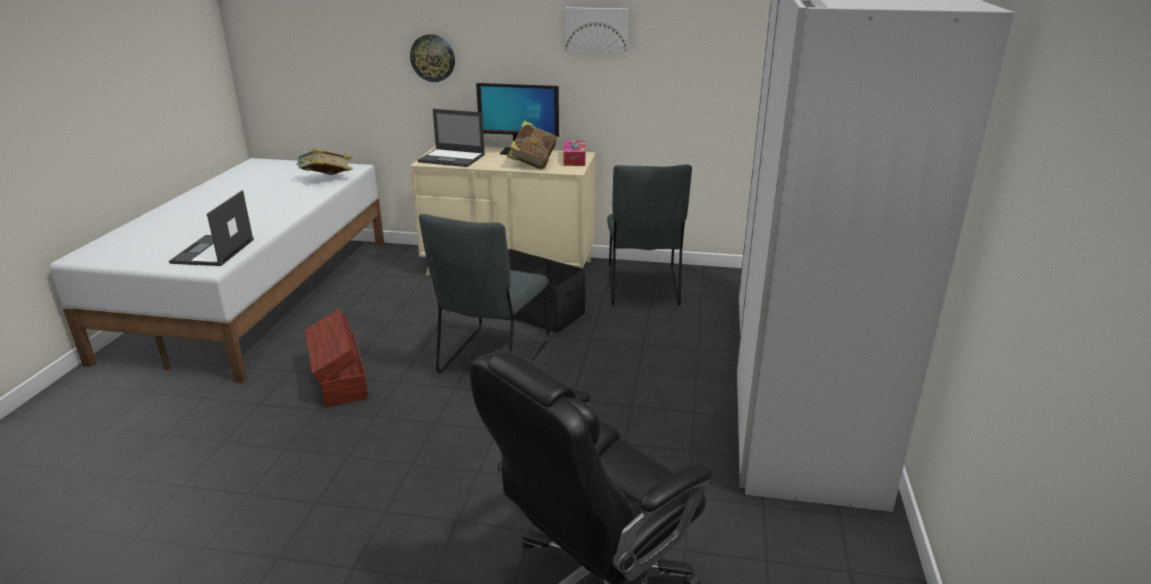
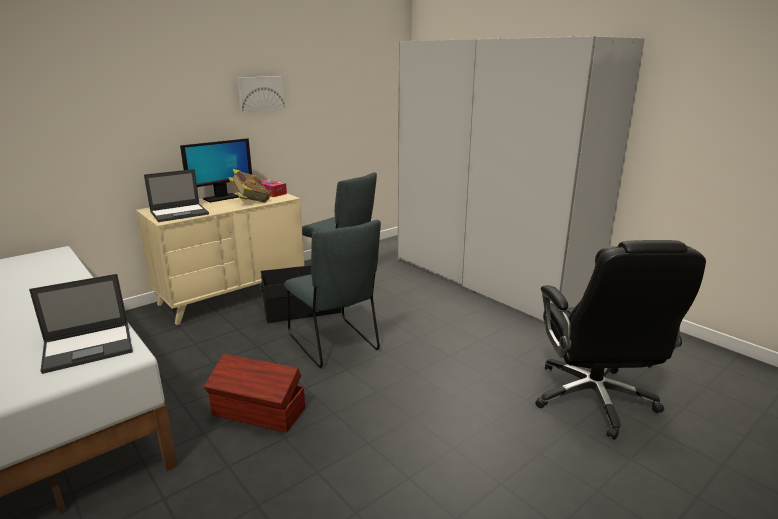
camera: 50 degrees left, 5 degrees down
(213, 251) = (89, 347): laptop -> laptop turned 75 degrees counterclockwise
(326, 180) = (52, 267): book -> none
(433, 58) = (123, 130): wall clock -> none

